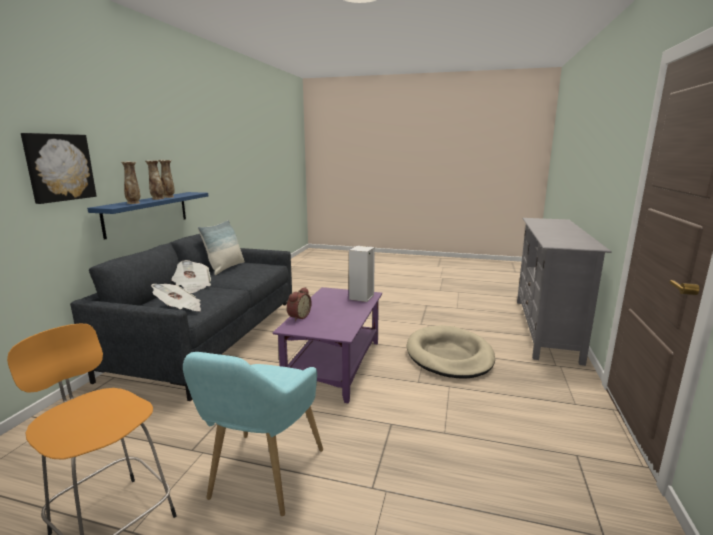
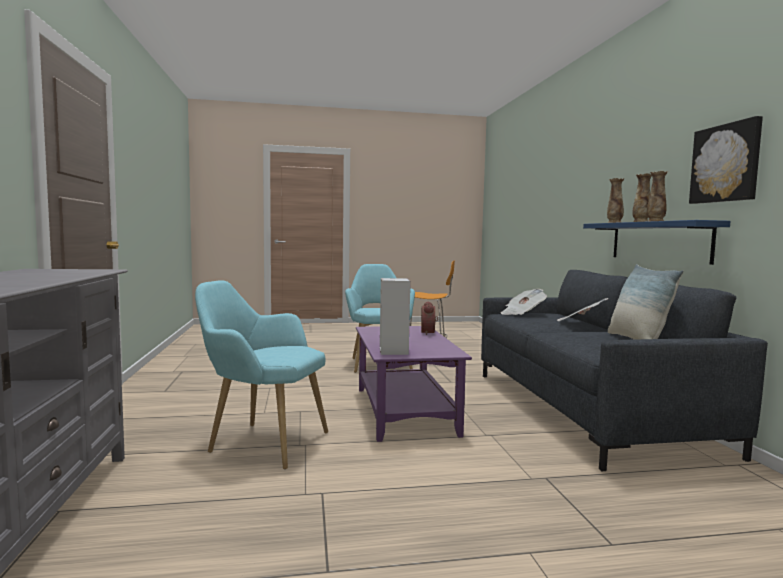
camera: 155 degrees right, 10 degrees down
(59, 167) = (600, 188): picture -> picture (726, 163)
(449, 355) = (262, 442): beige dog bed -> turquoise armchair

